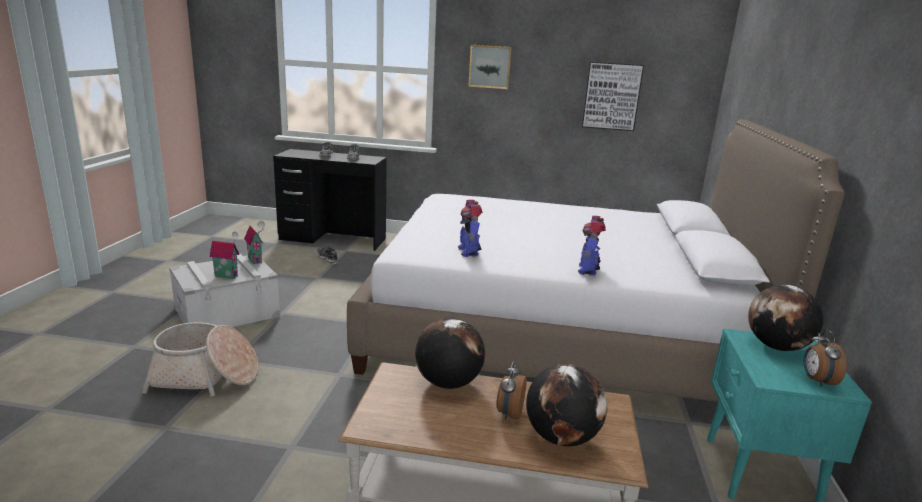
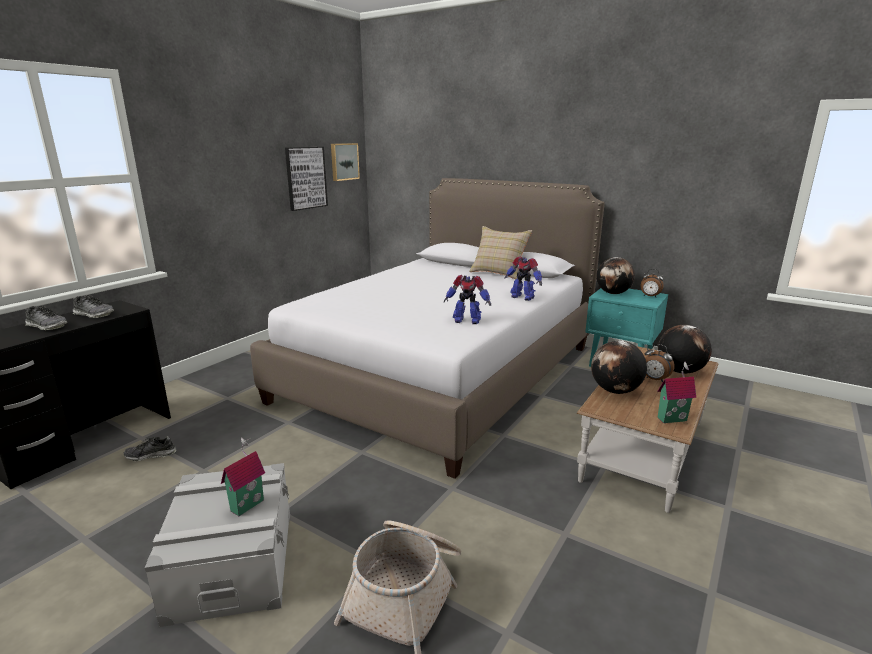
camera: 65 degrees left, 0 degrees up
(256, 260) = (211, 476): toy house -> toy house (671, 418)
(489, 66) = (200, 163): picture -> picture (344, 161)
(675, 252) = (499, 273): none -> beige pillow

